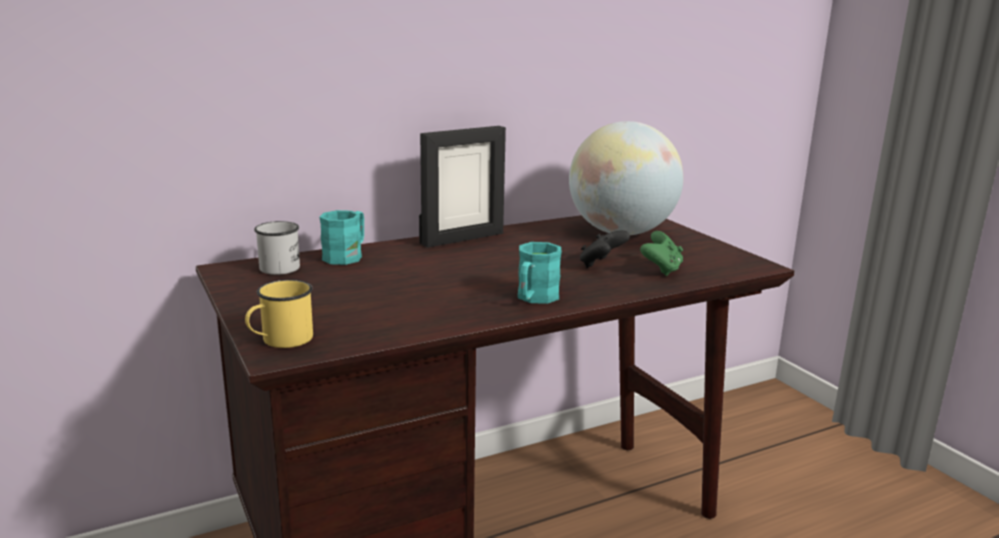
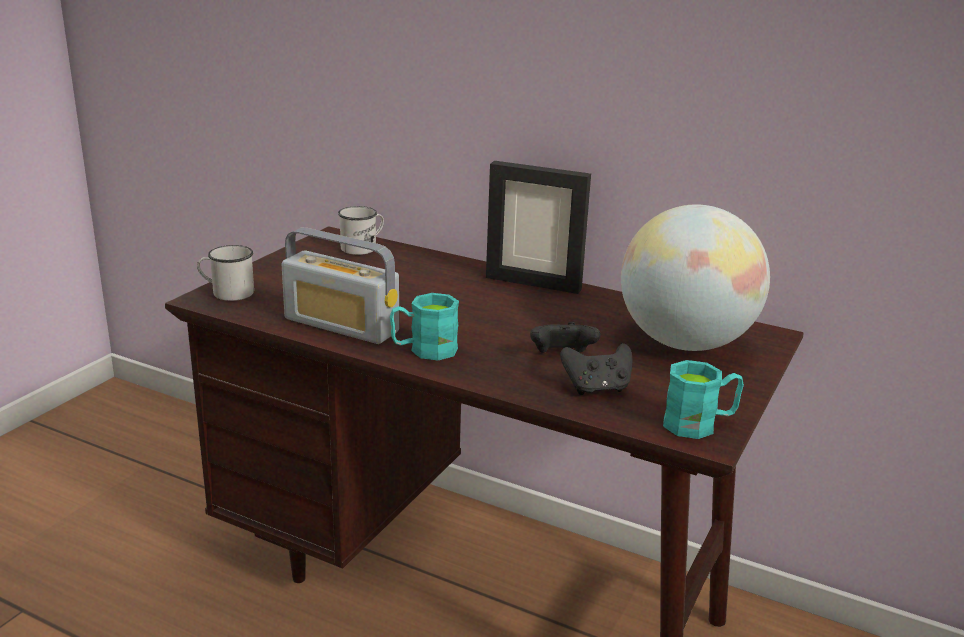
camera: 55 degrees right, 5 degrees up
(280, 340) = (227, 292): yellow mug -> white mug
(347, 255) = (419, 258): turquoise mug -> turquoise mug (700, 424)
(442, 313) = (341, 325): none -> radio
(661, 270) = (597, 388): green game controller -> black game controller

